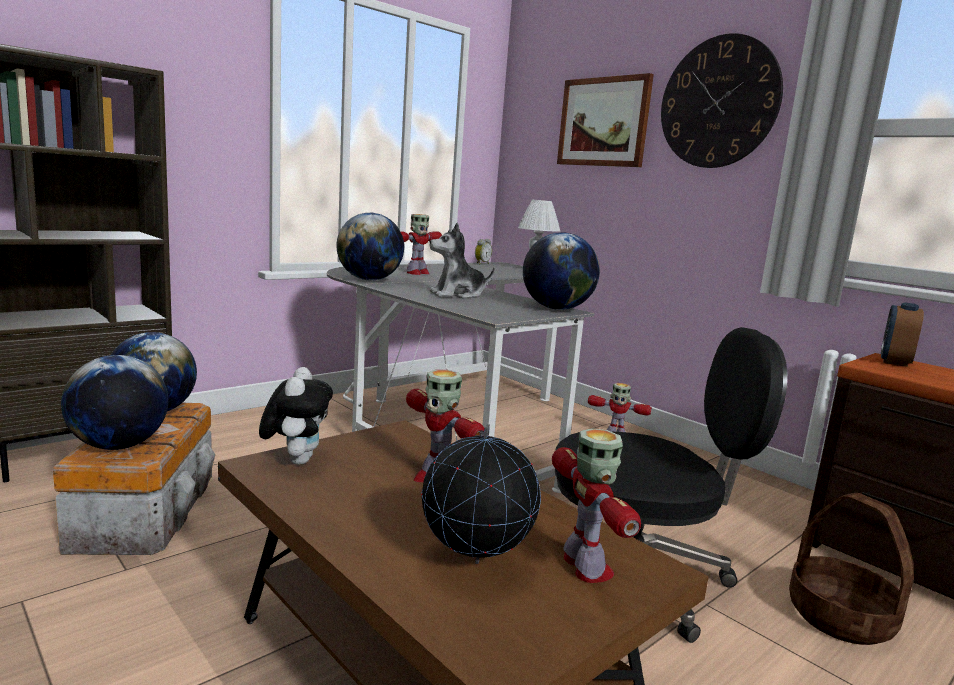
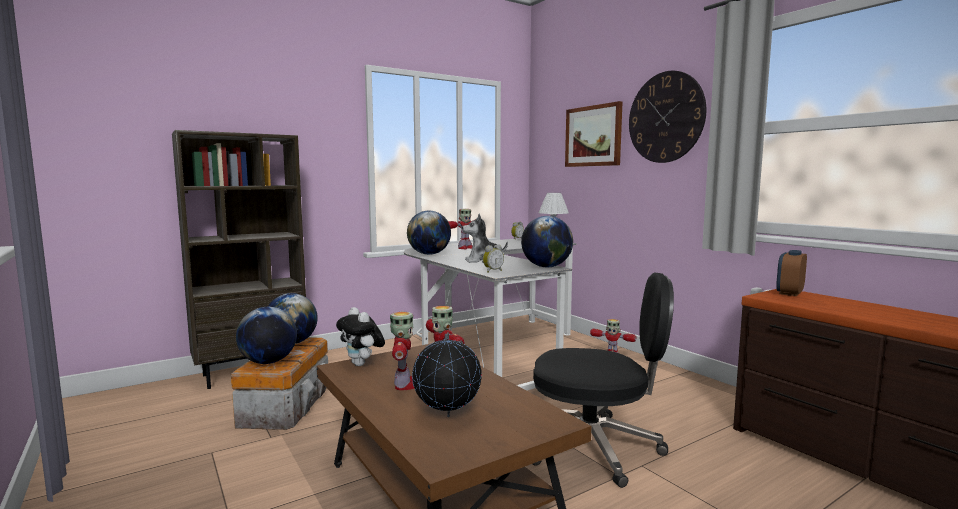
camera: 10 degrees right, 5 degrees down
(296, 460) = (362, 364): plush toy -> plush toy turned 135 degrees clockwise
(483, 312) = (492, 271): none -> alarm clock
(586, 567) = (514, 420): toy robot -> toy robot (404, 385)
(841, 618) = (741, 476): basket -> none

